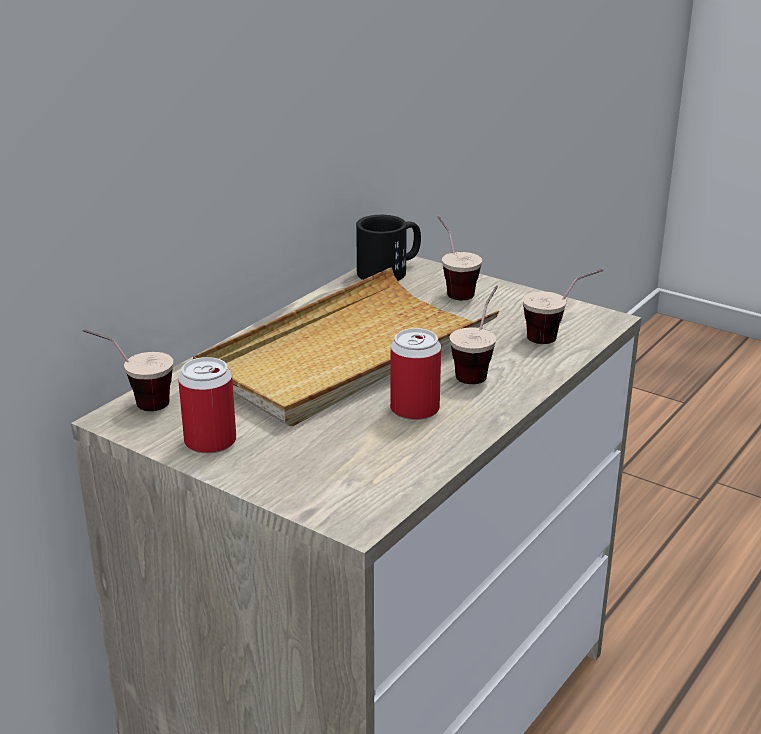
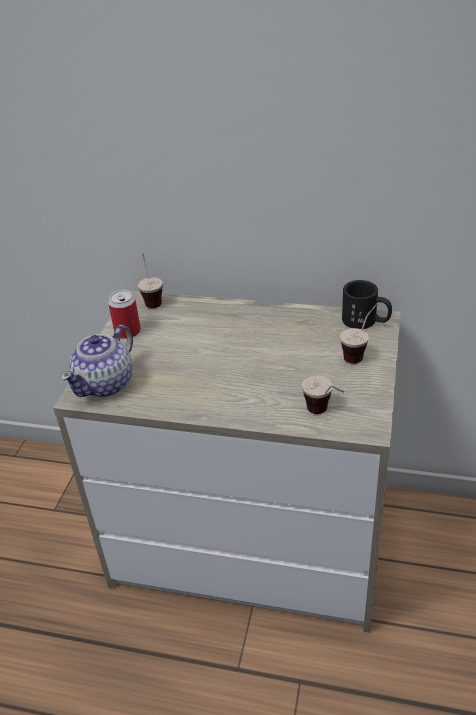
camera: 70 degrees right, 10 degrees up
(345, 486) = (106, 384): none -> teapot
(346, 354) = (242, 341): beige tray -> none
(414, 409) = (193, 383): can -> none
(478, 370) = (255, 393): cup -> none

